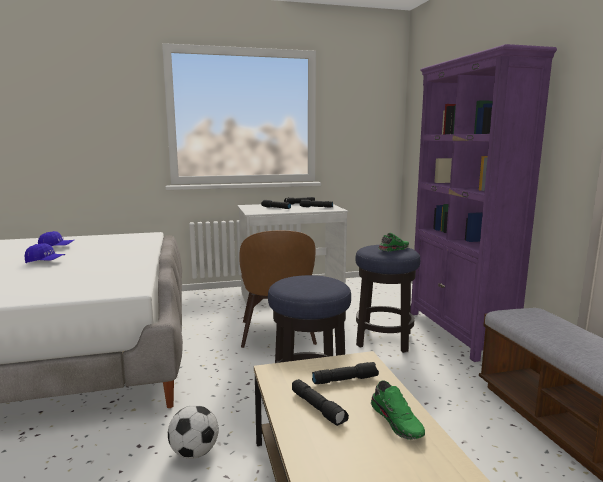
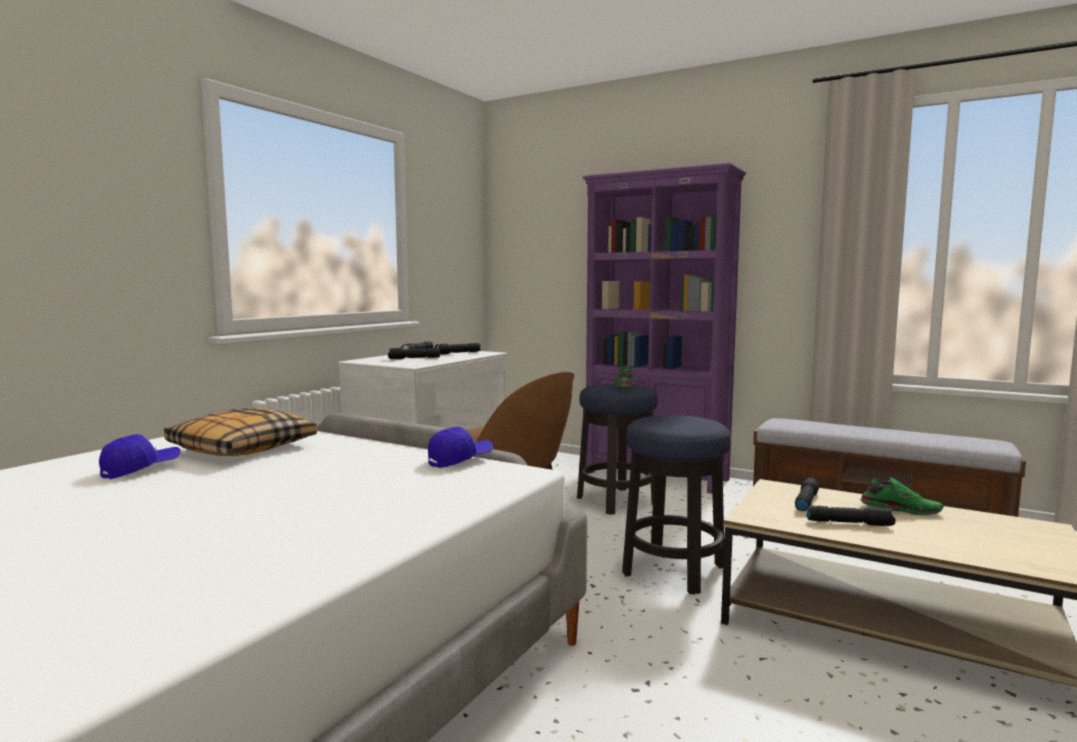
camera: 45 degrees left, 5 degrees down
(45, 262) = (225, 486): blue cap -> blue cap (460, 460)
(107, 246) = (241, 449): none -> pillow
(194, 452) = (696, 660): football -> none

